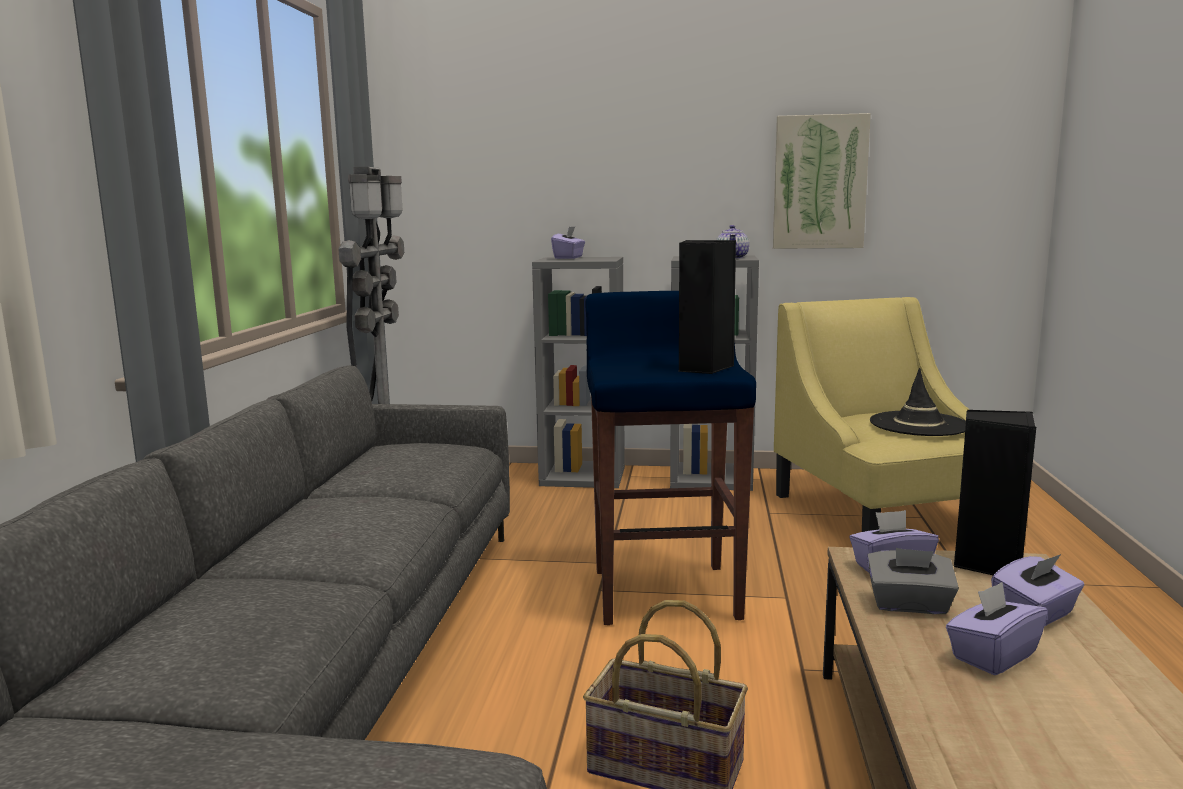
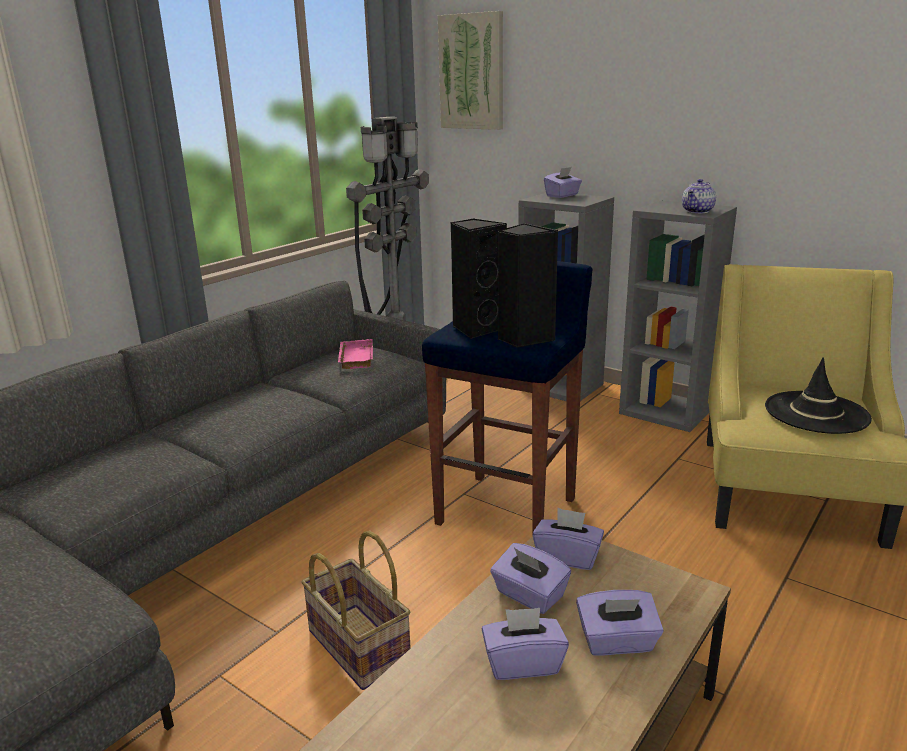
camera: 30 degrees right, 10 degrees up
(407, 454) = (354, 358): none -> pink tray
(819, 182) = (815, 135): picture -> picture (472, 72)
(909, 605) = (529, 595): grey tissue box -> purple tissue box
(987, 564) = (656, 580): black speaker -> black speaker (477, 329)

